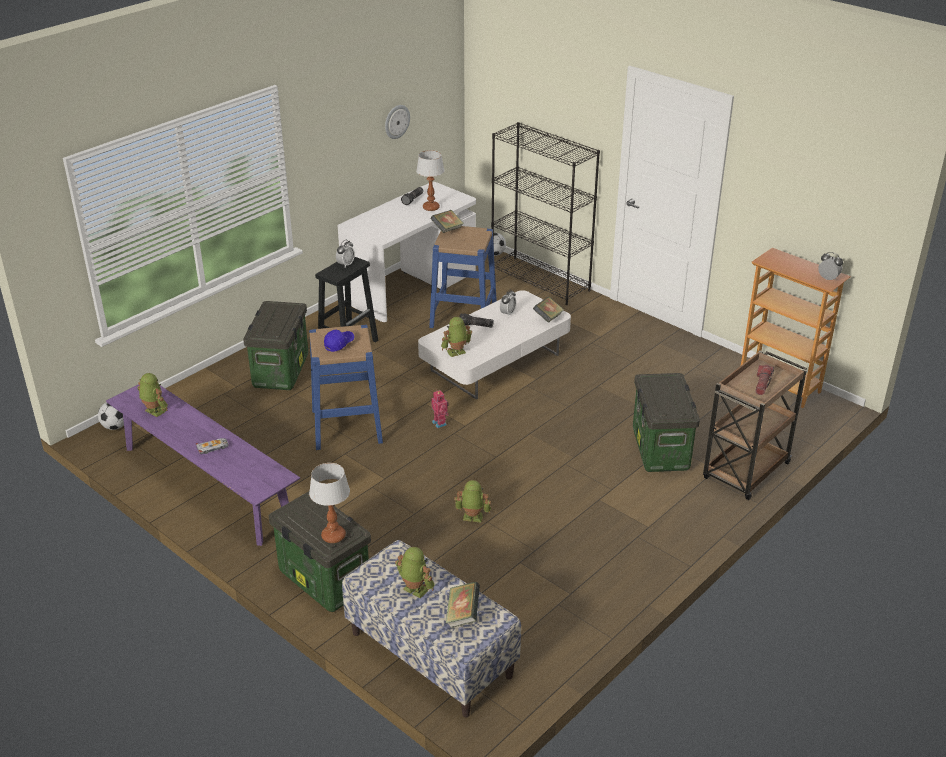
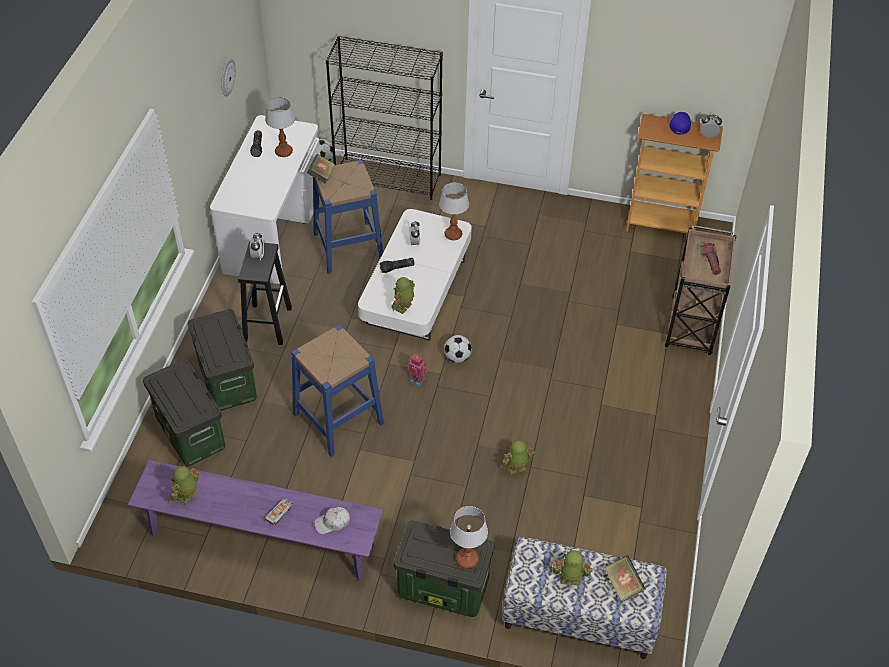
camera: 30 degrees left, 15 degrees up
(115, 426) = (117, 514): football -> football (457, 357)
(154, 411) = (187, 496): toy robot -> toy robot turned 60 degrees counterclockwise
(248, 470) = (333, 523): none -> white cap
(339, 344) = (333, 358): blue cap -> blue cap (680, 125)
(548, 318) = (453, 234): book -> table lamp
(661, 450) = (615, 332): storage box -> storage box (192, 434)

